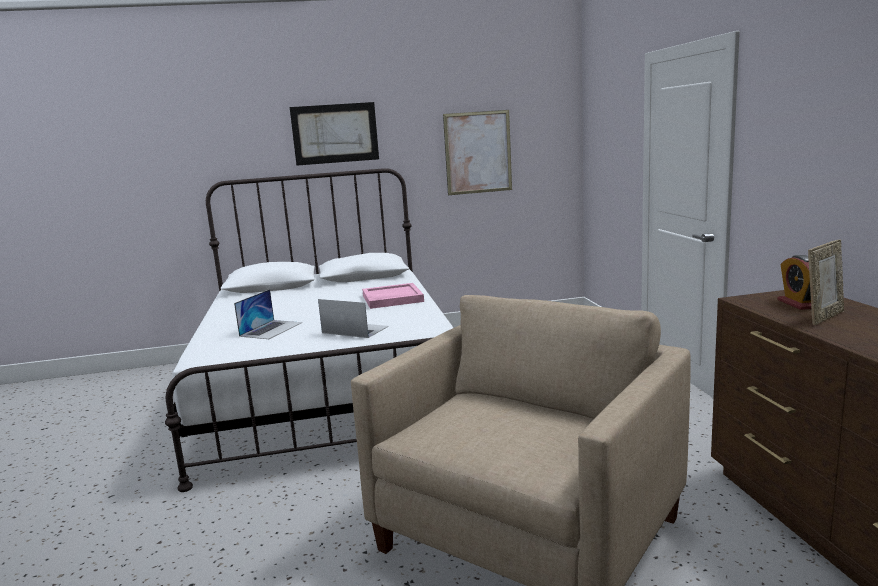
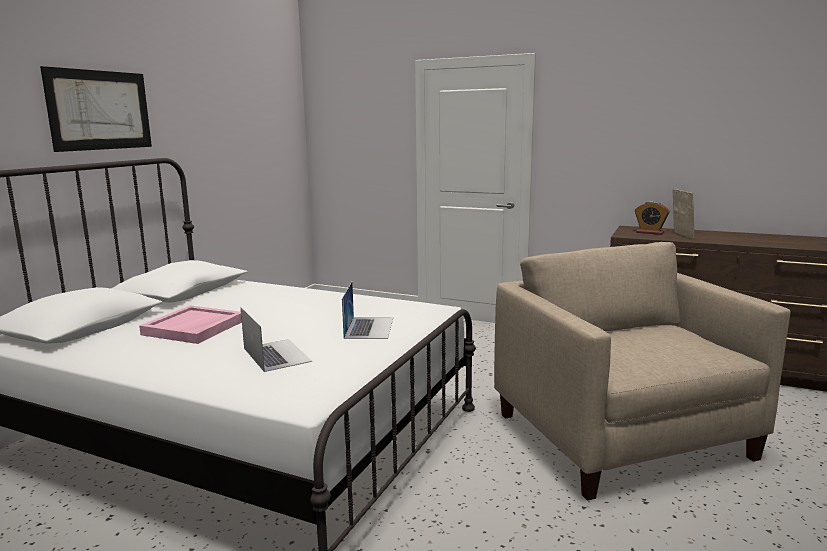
camera: 55 degrees left, 0 degrees up
(355, 329) = (369, 327): laptop -> laptop turned 120 degrees clockwise
(392, 299) = (303, 299): pink tray -> pink tray (194, 328)
(478, 152) = (237, 143): picture -> none

